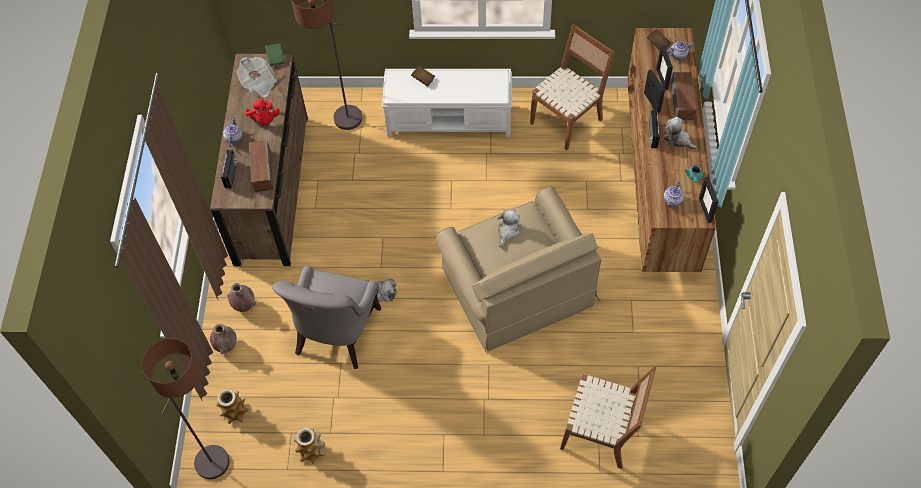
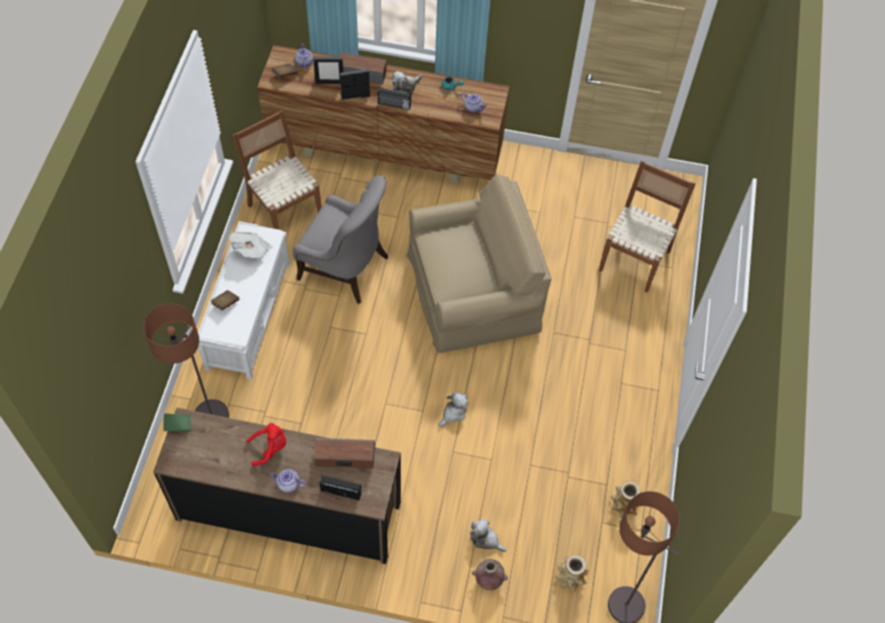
camera: 85 degrees left, 0 degrees up
(244, 305) = (441, 556): brown vase -> none
(258, 83) = (211, 449): newspaper -> newspaper (252, 250)
(337, 332) = (492, 464): grey chair -> grey chair (345, 267)
(507, 231) = (450, 259): plush toy -> plush toy (485, 539)
(705, 210) = (488, 87): picture frame -> none

